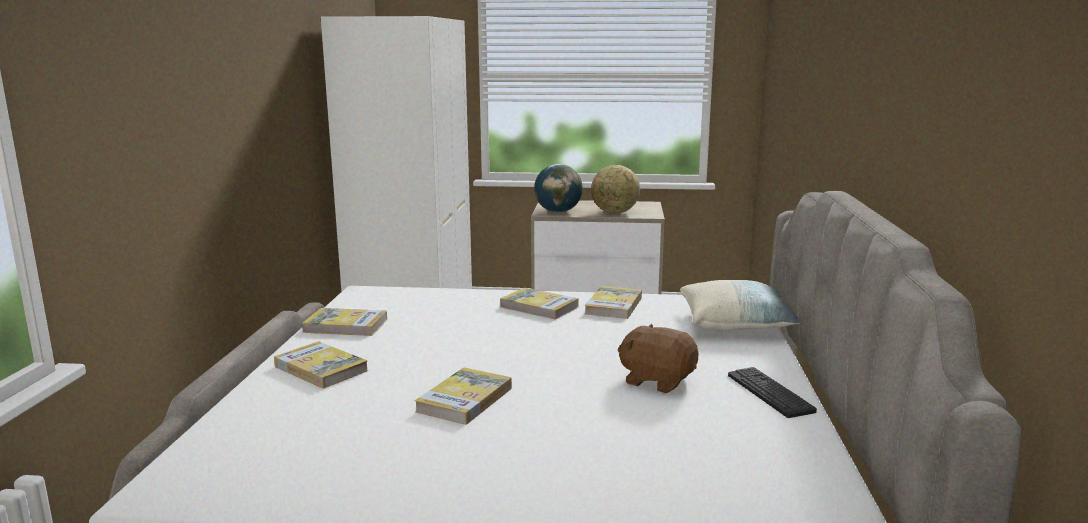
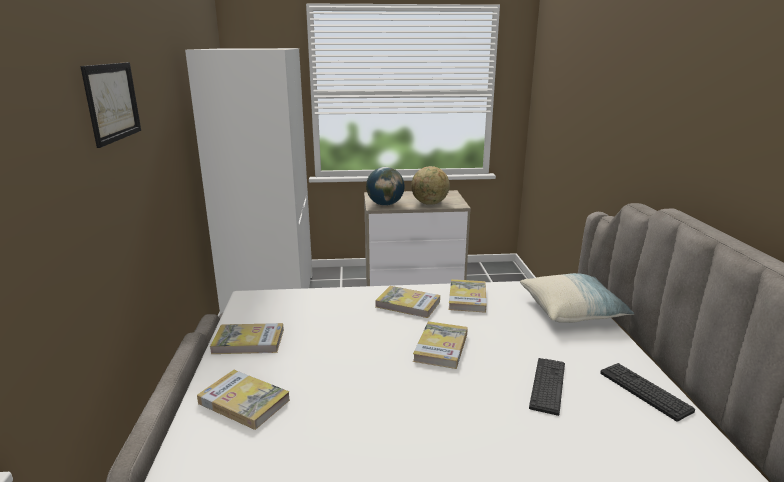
camera: 10 degrees left, 5 degrees up
(225, 60) = (112, 102): none -> picture
(465, 399) = (395, 430): book -> book (441, 347)
(657, 380) = (547, 385): brown plush toy -> keyboard

